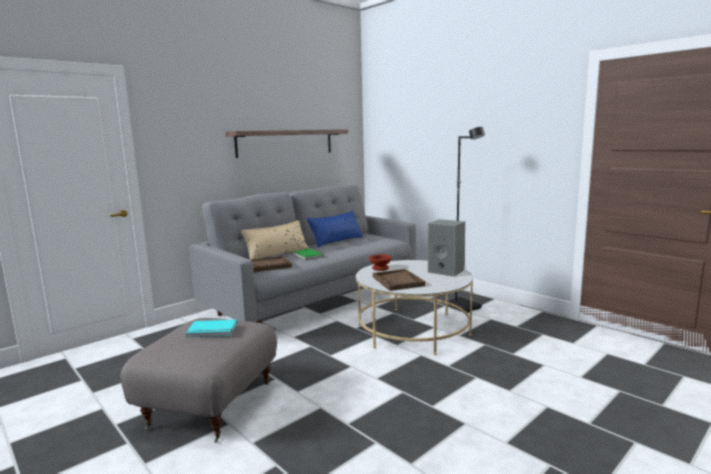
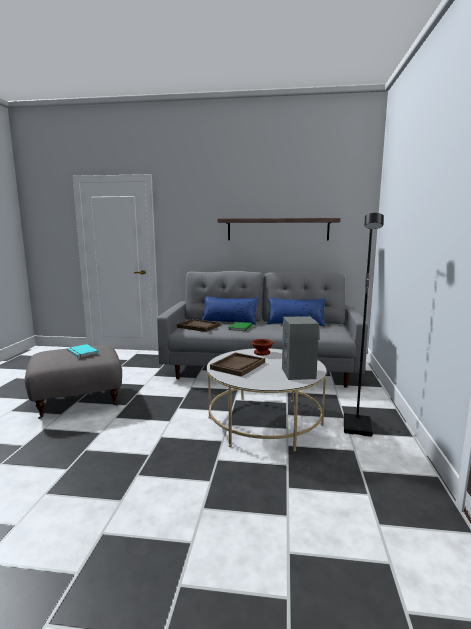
camera: 50 degrees right, 0 degrees up
(276, 254) = (229, 321): beige pillow -> blue pillow

